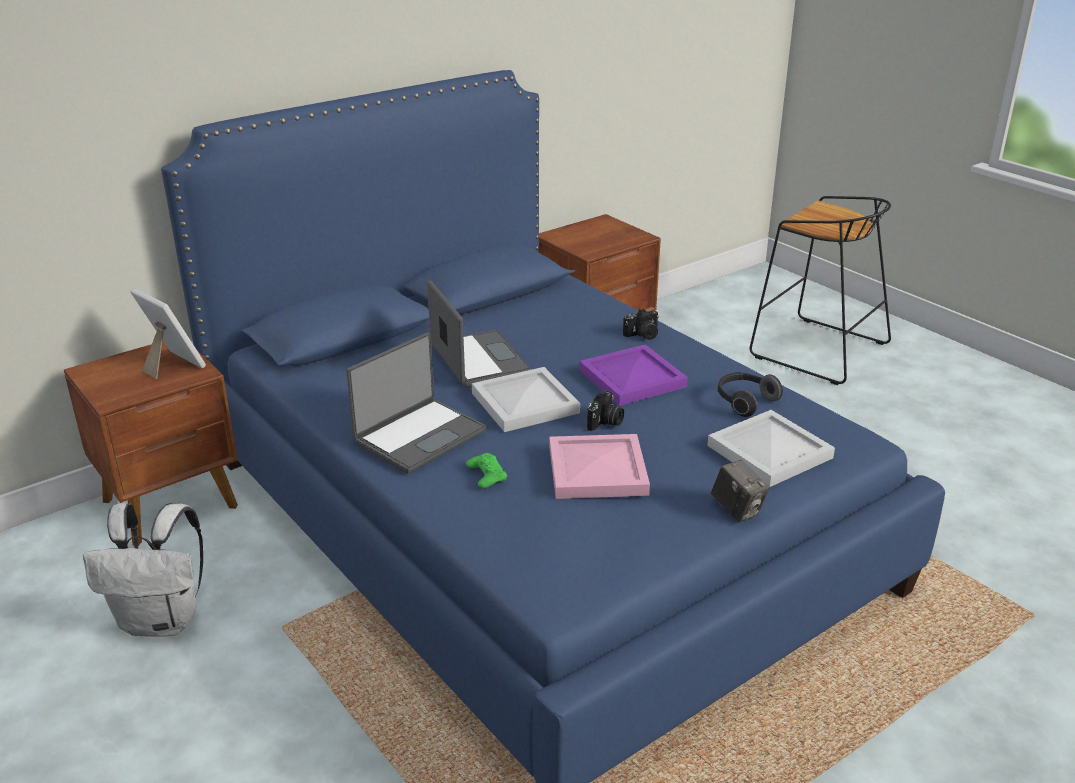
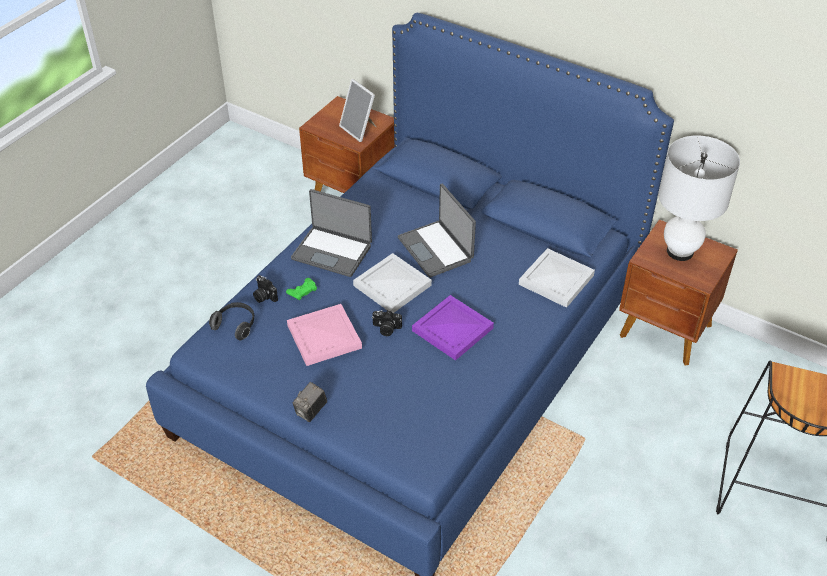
camera: 70 degrees right, 15 degrees up
(162, 621) = (260, 239): white backpack -> none
(171, 365) = (359, 130): picture frame -> picture frame turned 120 degrees clockwise
(477, 361) = (436, 249): laptop -> laptop turned 105 degrees clockwise
(591, 236) = (679, 252): none -> white table lamp
(642, 335) = (522, 321): camera -> camera (264, 296)
(744, 402) = (450, 395): headphones -> headphones (236, 325)
(769, 453) = (385, 418): white tray -> white tray (555, 280)

